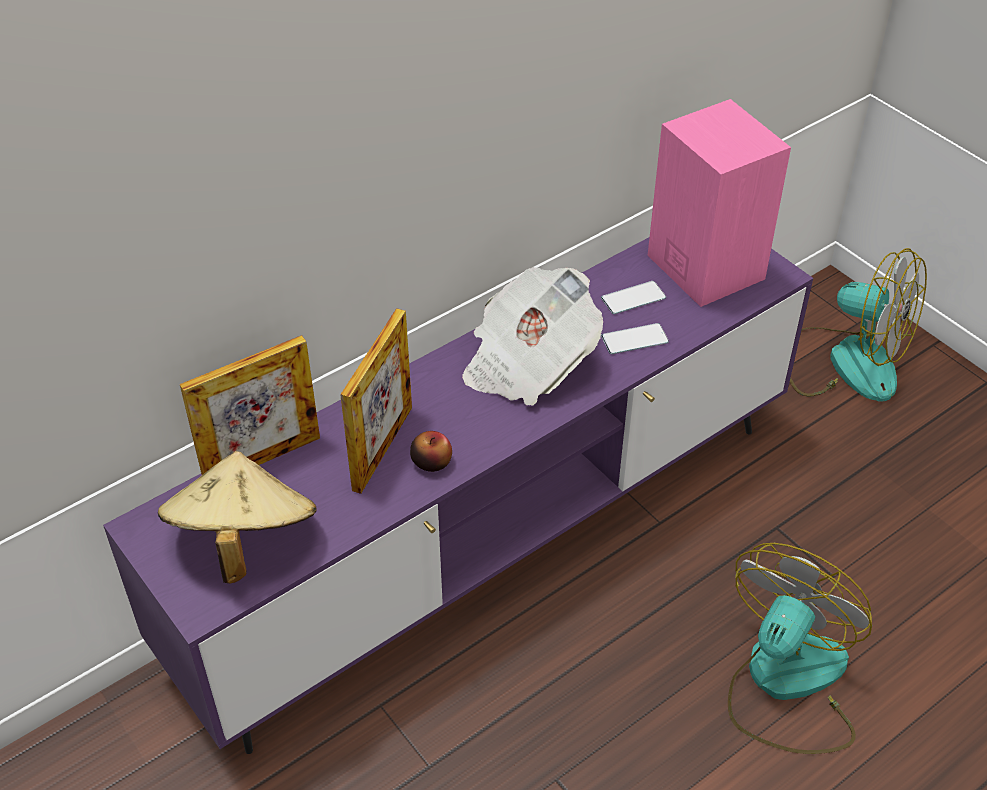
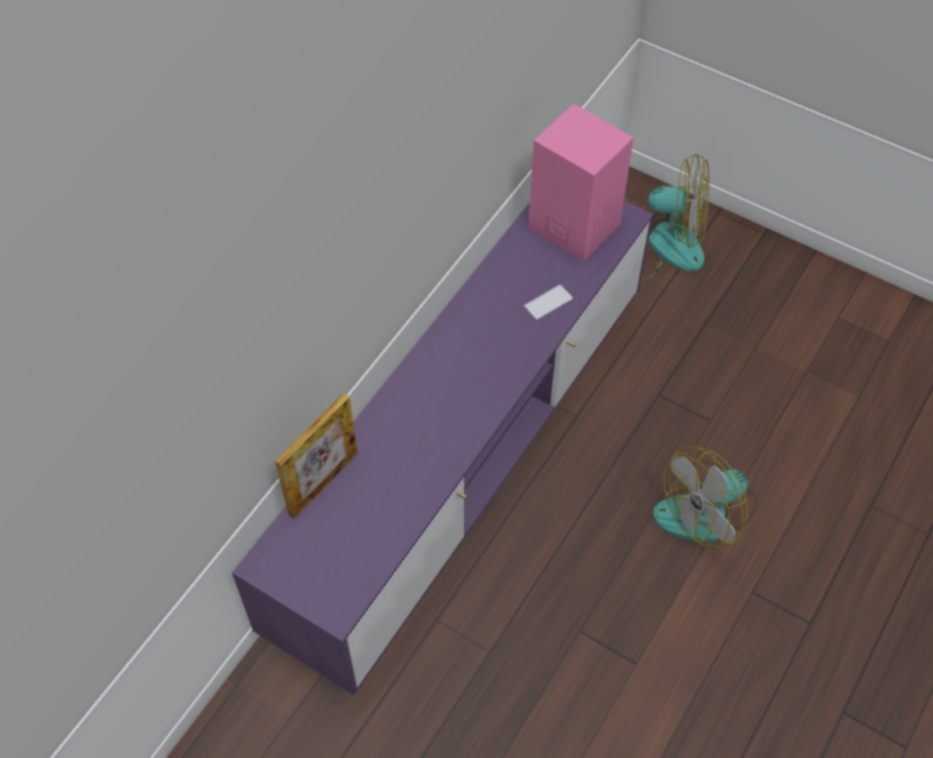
camera: 20 degrees left, 10 degrees up
(243, 541) = (341, 551): beige hat -> none
(382, 448) = (407, 447): picture frame -> none
(431, 461) = (447, 447): apple -> none
(528, 362) = (480, 344): newspaper -> none
(633, 298) = (533, 268): phone -> none
(785, 684) = (706, 510): fan -> fan turned 135 degrees counterclockwise

